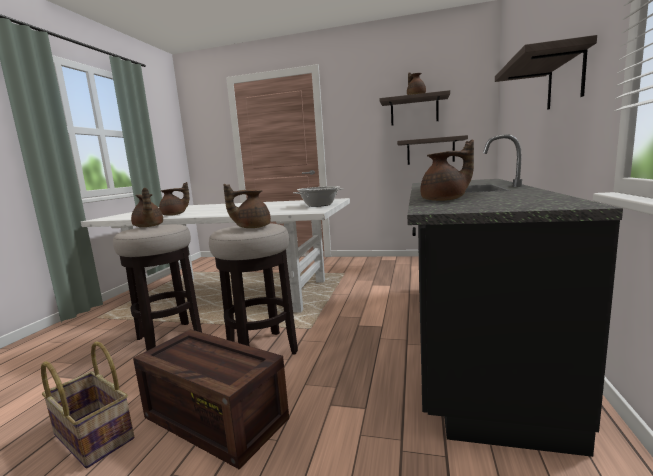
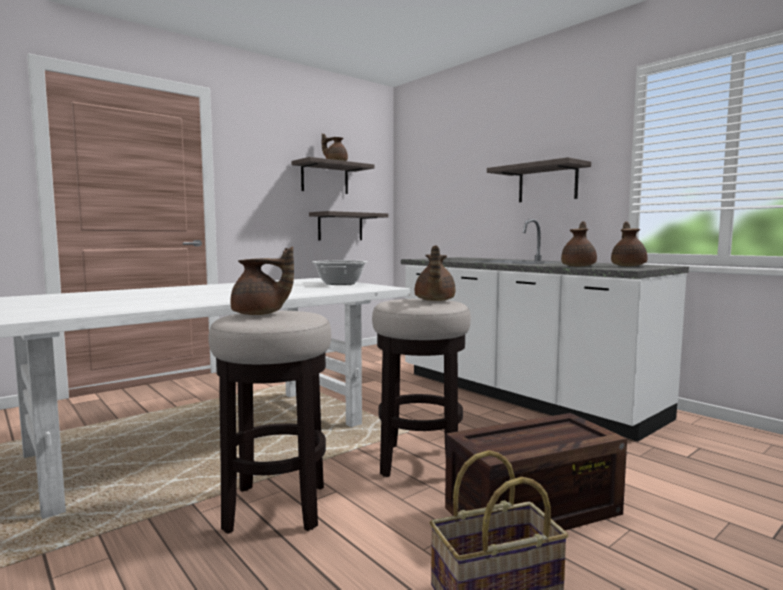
camera: 55 degrees left, 5 degrees down
(174, 215) = (160, 304): brown teapot -> brown teapot (628, 266)
(467, 337) = (521, 395): black counter -> white counter

